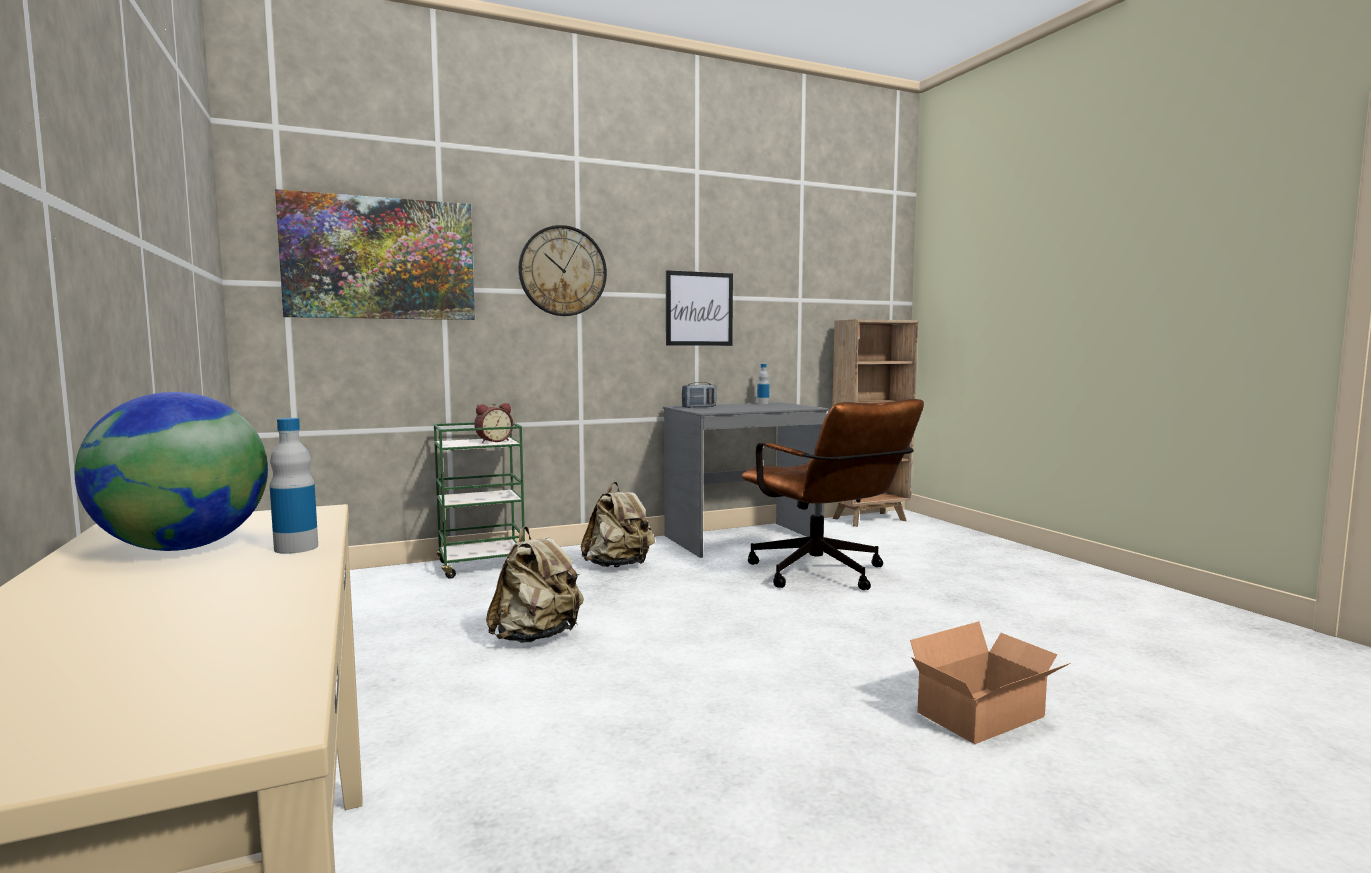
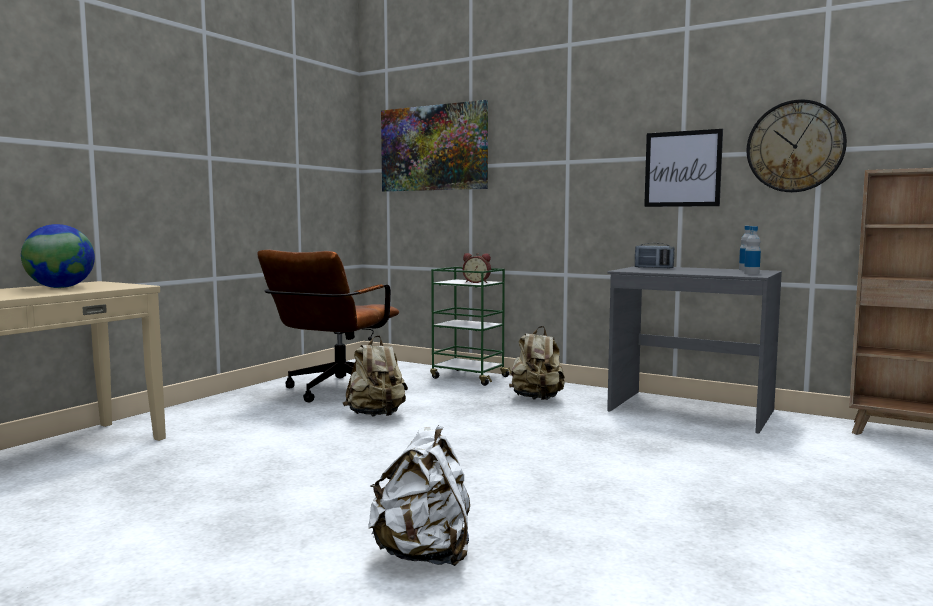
camera: 55 degrees right, 0 degrees up
(296, 548) = (65, 291): bottle -> bottle (751, 274)
(562, 271) = (553, 144): wall clock -> wall clock (795, 146)
(825, 575) = (657, 451): brown office chair -> brown office chair (334, 392)
(986, 716) = (424, 554): cardboard box -> white backpack

